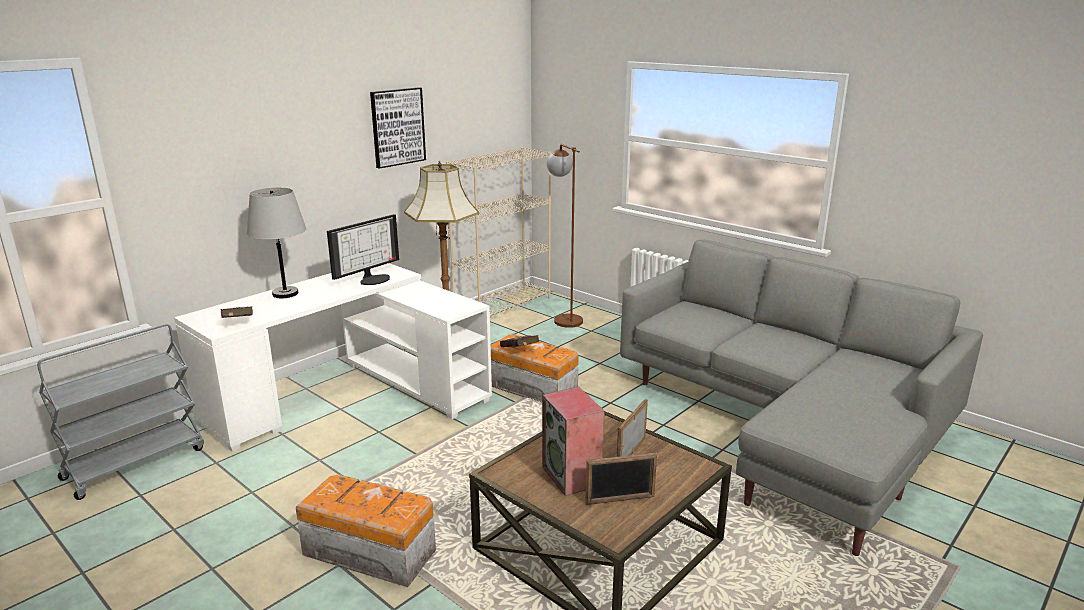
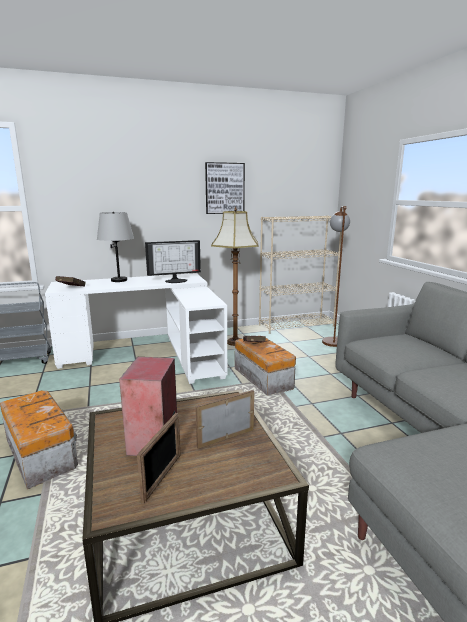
camera: 30 degrees right, 5 degrees down
(620, 500) = (162, 477): picture frame -> picture frame turned 90 degrees counterclockwise

